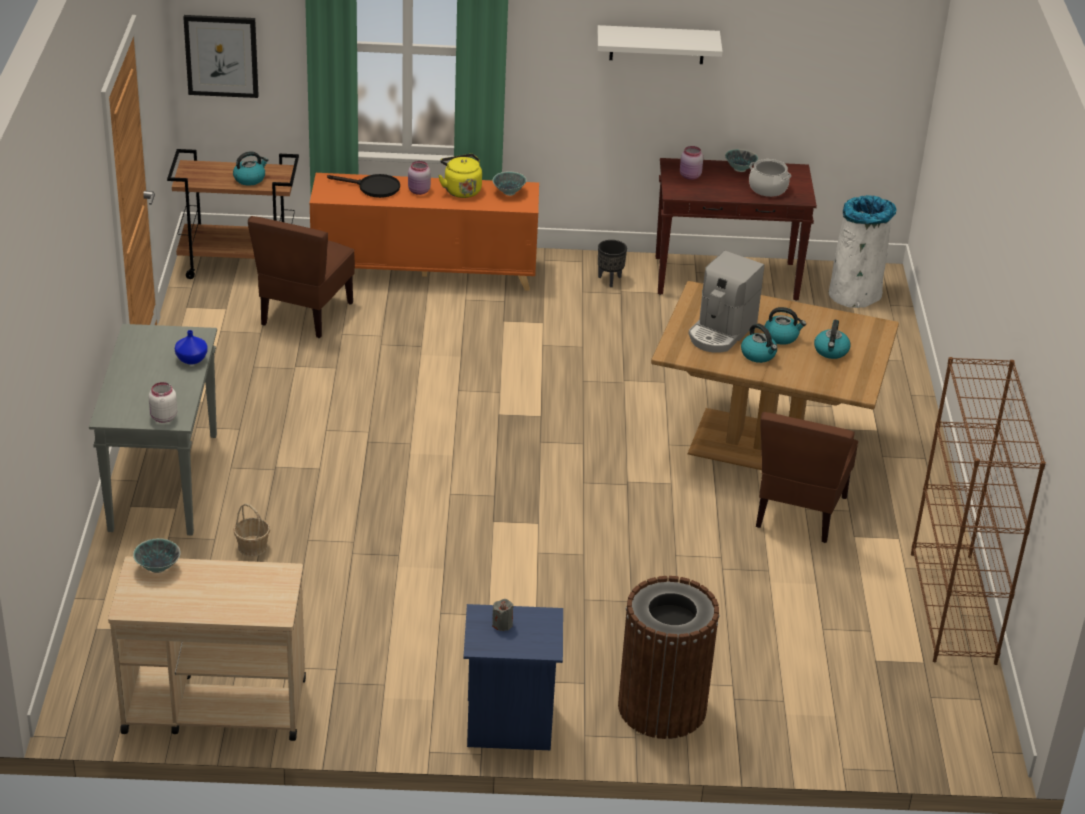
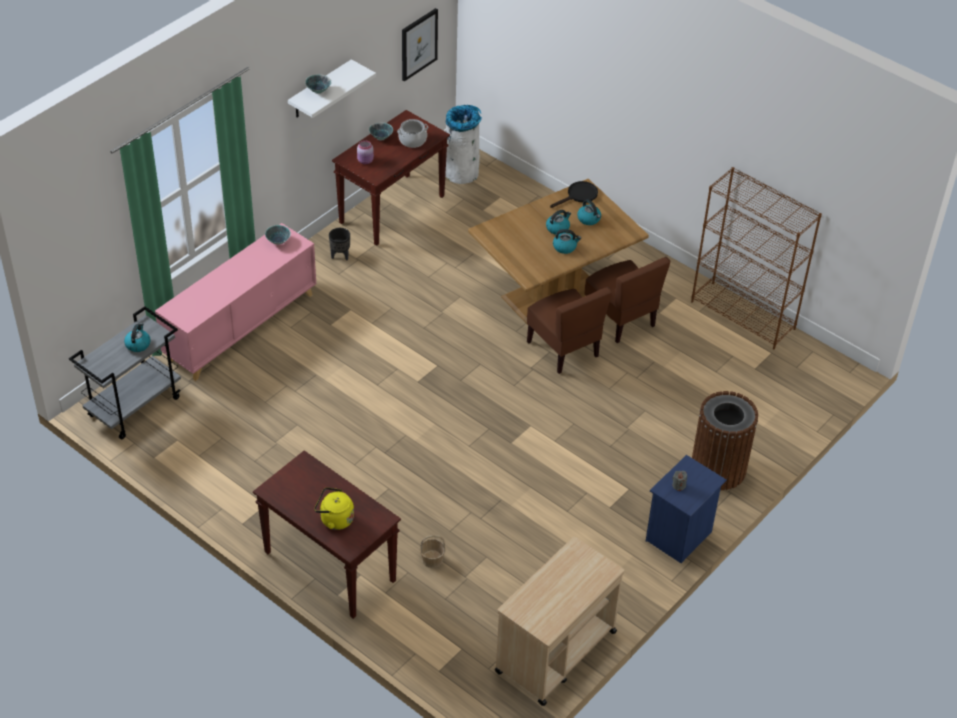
camera: 50 degrees left, 10 degrees up
(157, 568) = (521, 600): bowl -> bowl (318, 91)
(163, 417) = (375, 523): white jar -> none
(163, 481) = (328, 566): grey console table -> brown console table
(192, 359) = (326, 479): blue vase -> none
(221, 55) = (71, 273): picture -> picture (418, 44)
(240, 265) = (135, 406): brown cart -> grey cart
(305, 314) = (225, 406): brown chair -> brown chair (564, 349)
(373, 188) = (204, 295): black frying pan -> black frying pan (579, 196)
(419, 191) = (232, 278): pink jar -> none
(425, 272) = (241, 327): orange cabinet -> pink cabinet
(461, 190) = (251, 259): yellow kettle -> yellow kettle (334, 519)
(721, 332) = (530, 247): coffee machine -> none

